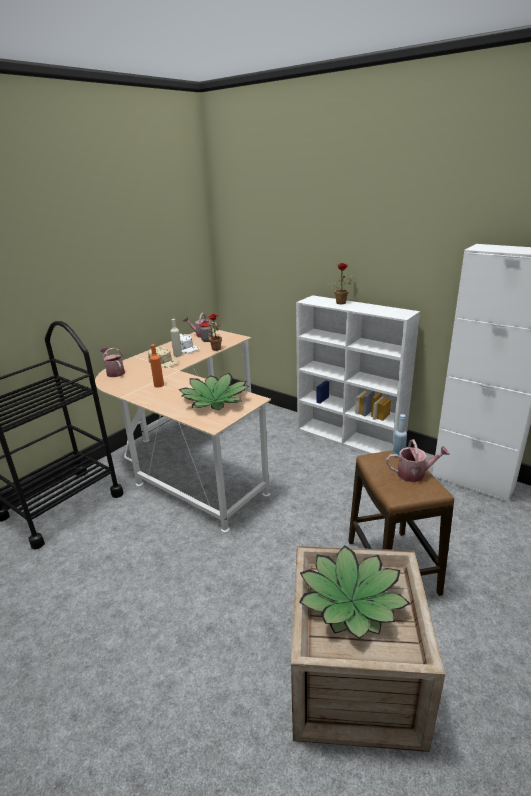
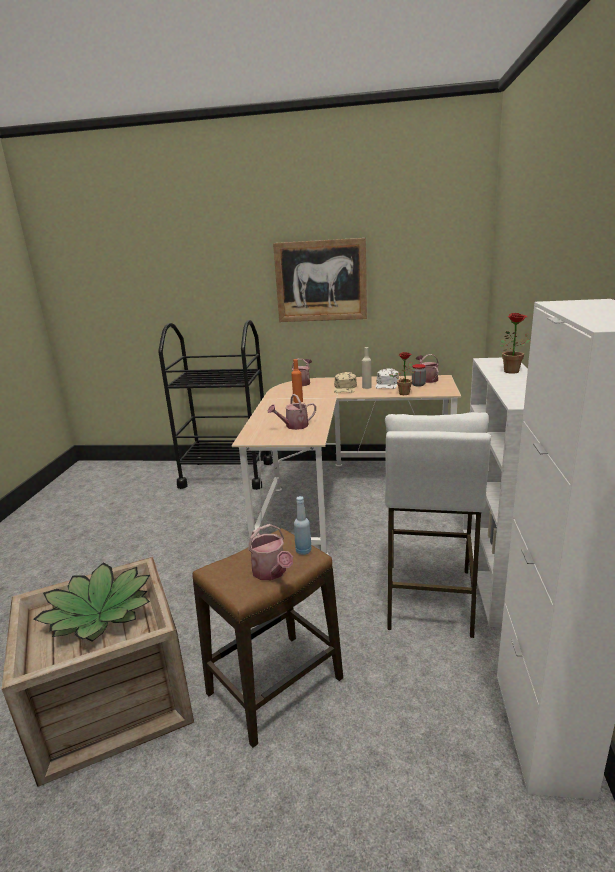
camera: 60 degrees right, 5 degrees down
(96, 265) = (321, 281): none -> picture
(215, 400) = (294, 426): potted plant -> watering can
(353, 470) = (428, 599): none -> white stool

